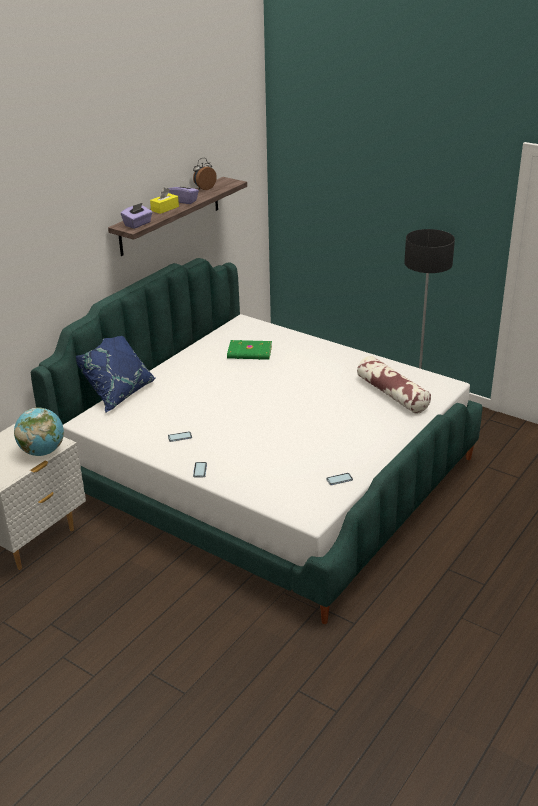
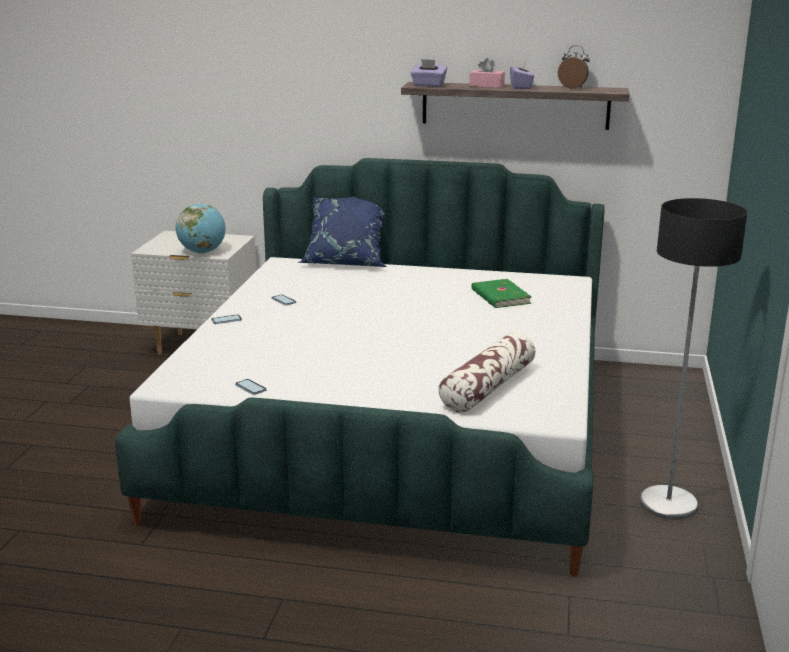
camera: 65 degrees right, 10 degrees down
(165, 208) = (487, 86): yellow tissue box -> pink tissue box

